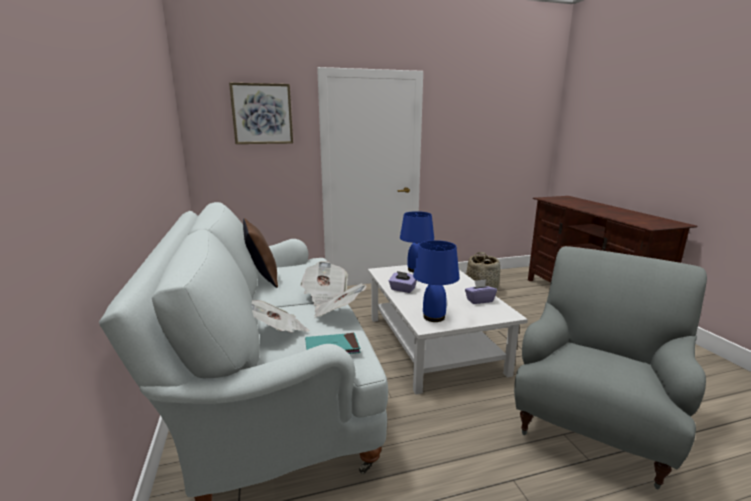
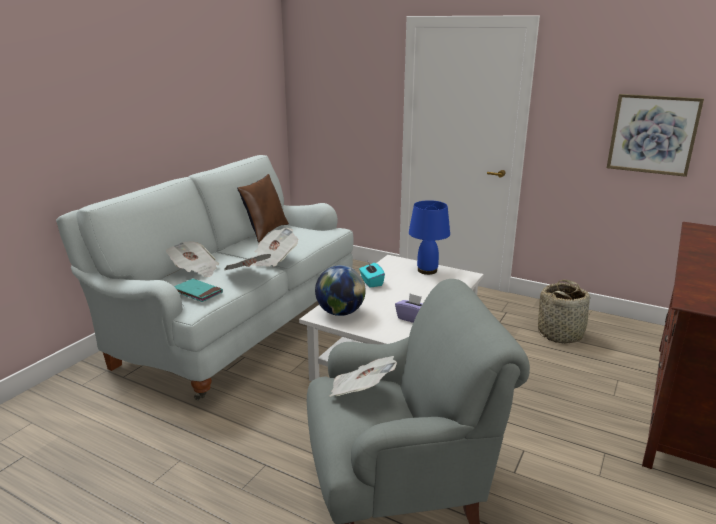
camera: 45 degrees right, 5 degrees up
(262, 114) = (350, 68): picture -> picture (652, 134)
(402, 289) = (371, 282): purple tissue box -> turquoise tissue box
(433, 317) = (340, 312): blue table lamp -> globe
(587, 356) = (361, 391): none -> newspaper

